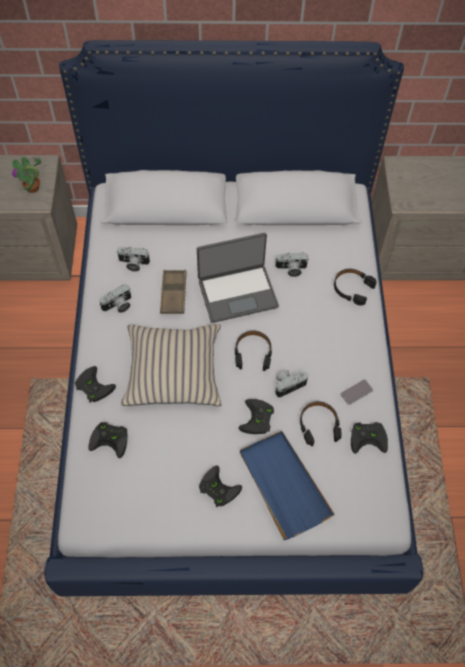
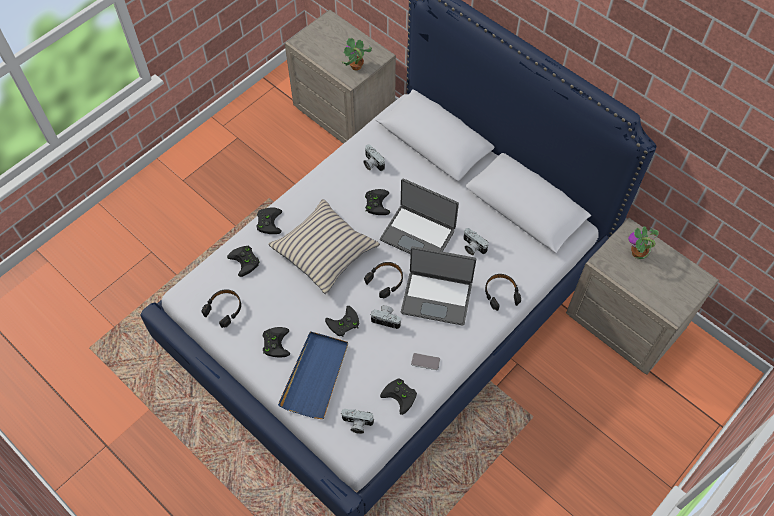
camera: 45 degrees right, 0 degrees up
(118, 305) = (334, 183): camera -> camera (356, 424)
(173, 294) = (376, 203): brown tray -> black game controller
(308, 332) = (437, 297): none -> laptop
(318, 425) = (377, 360): black headphones -> black headphones (224, 309)
(419, 178) = (638, 253): none -> potted plant

